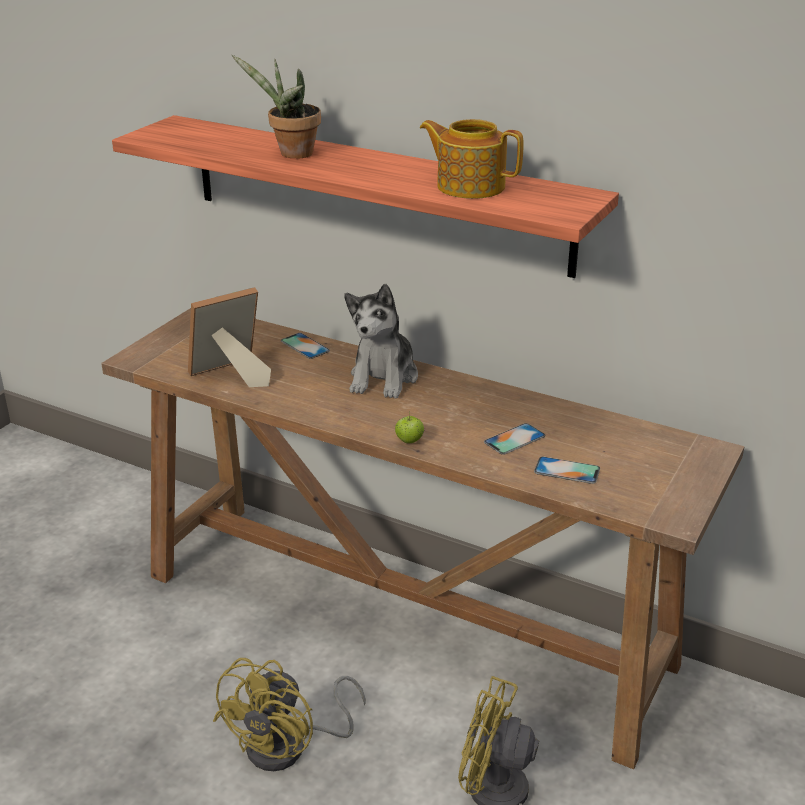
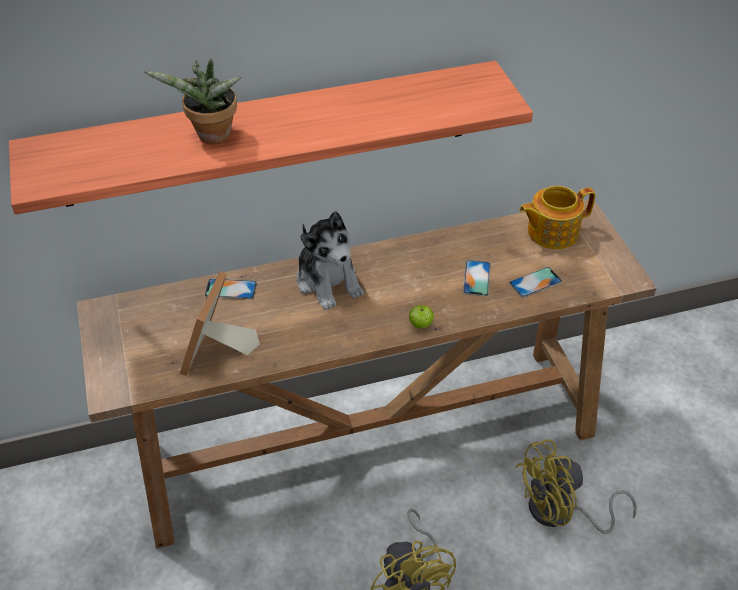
camera: 45 degrees left, 15 degrees up
(469, 186) = (401, 105): teapot -> teapot (551, 232)

